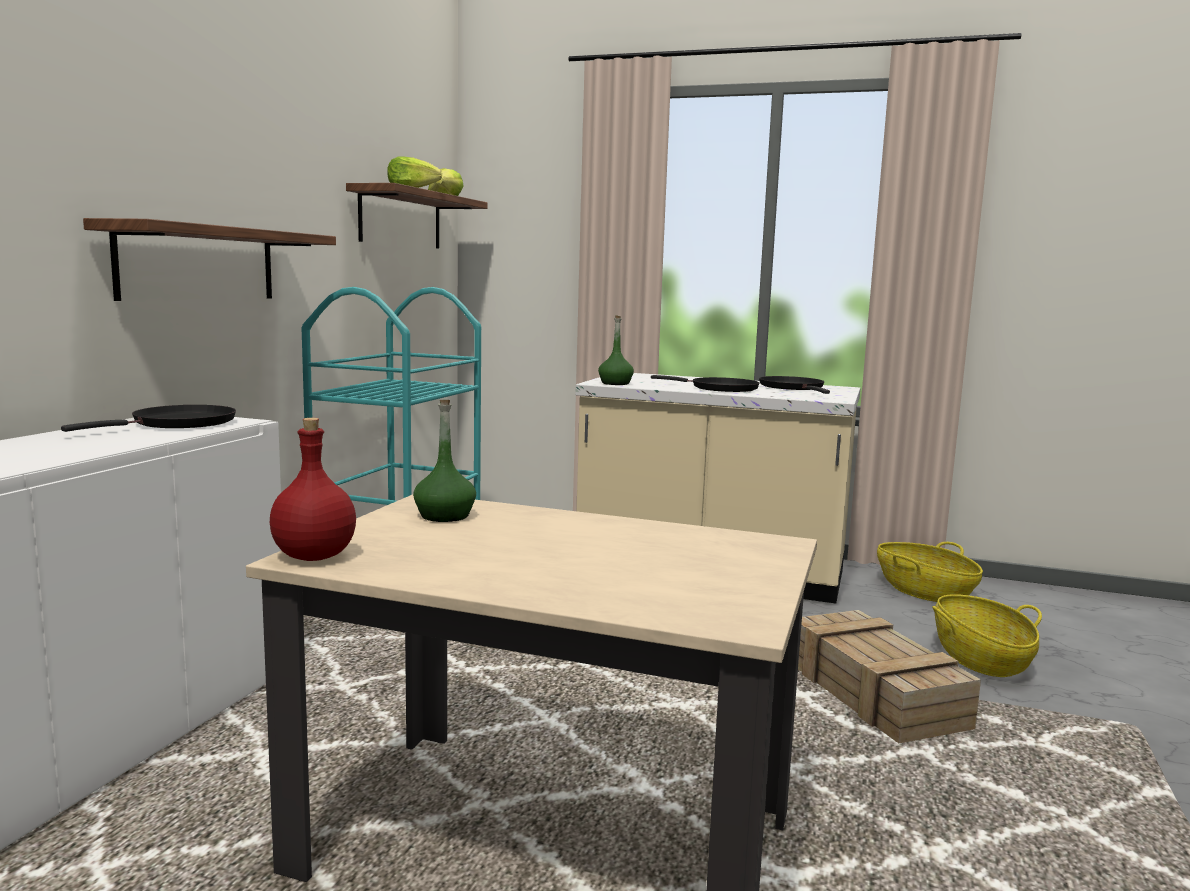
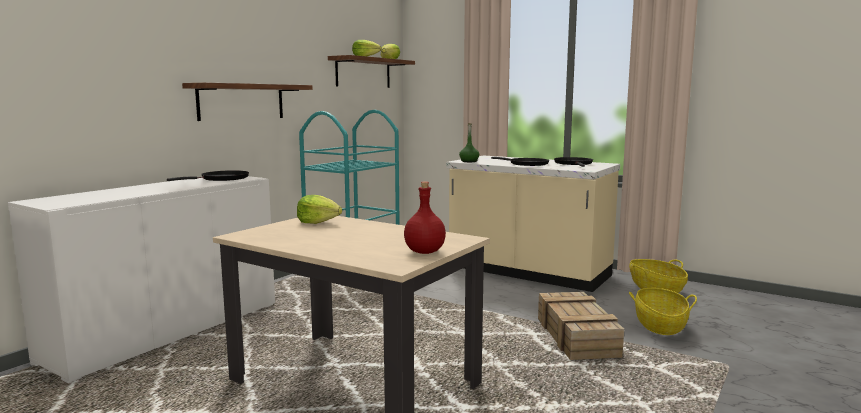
camera: 15 degrees right, 0 degrees up
(315, 557) = (243, 235): red bottle -> red bottle (425, 252)
(444, 516) = (318, 222): green bottle -> lettuce

